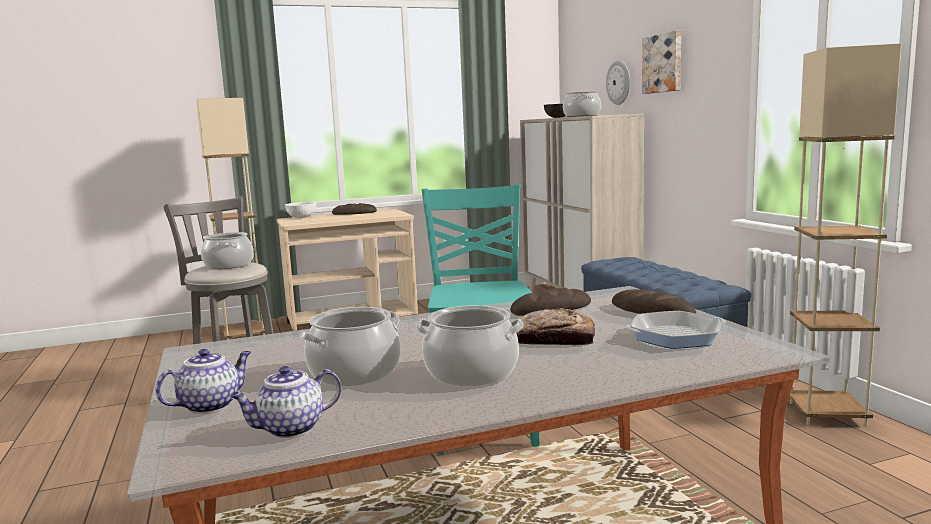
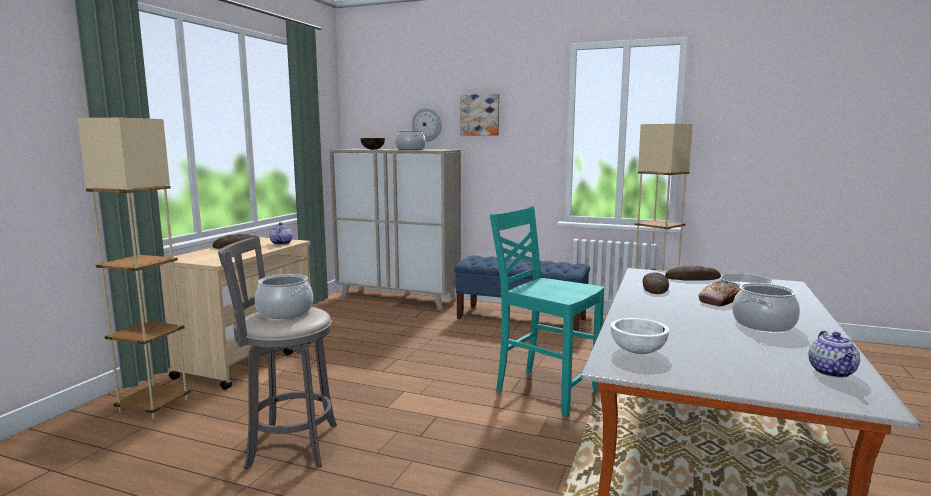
camera: 50 degrees left, 0 degrees up
(210, 405) = (764, 382): teapot -> teapot (281, 243)
(301, 217) = (189, 255): white bowl -> white bowl (637, 351)
(355, 372) = (733, 342): cooking pot -> none

